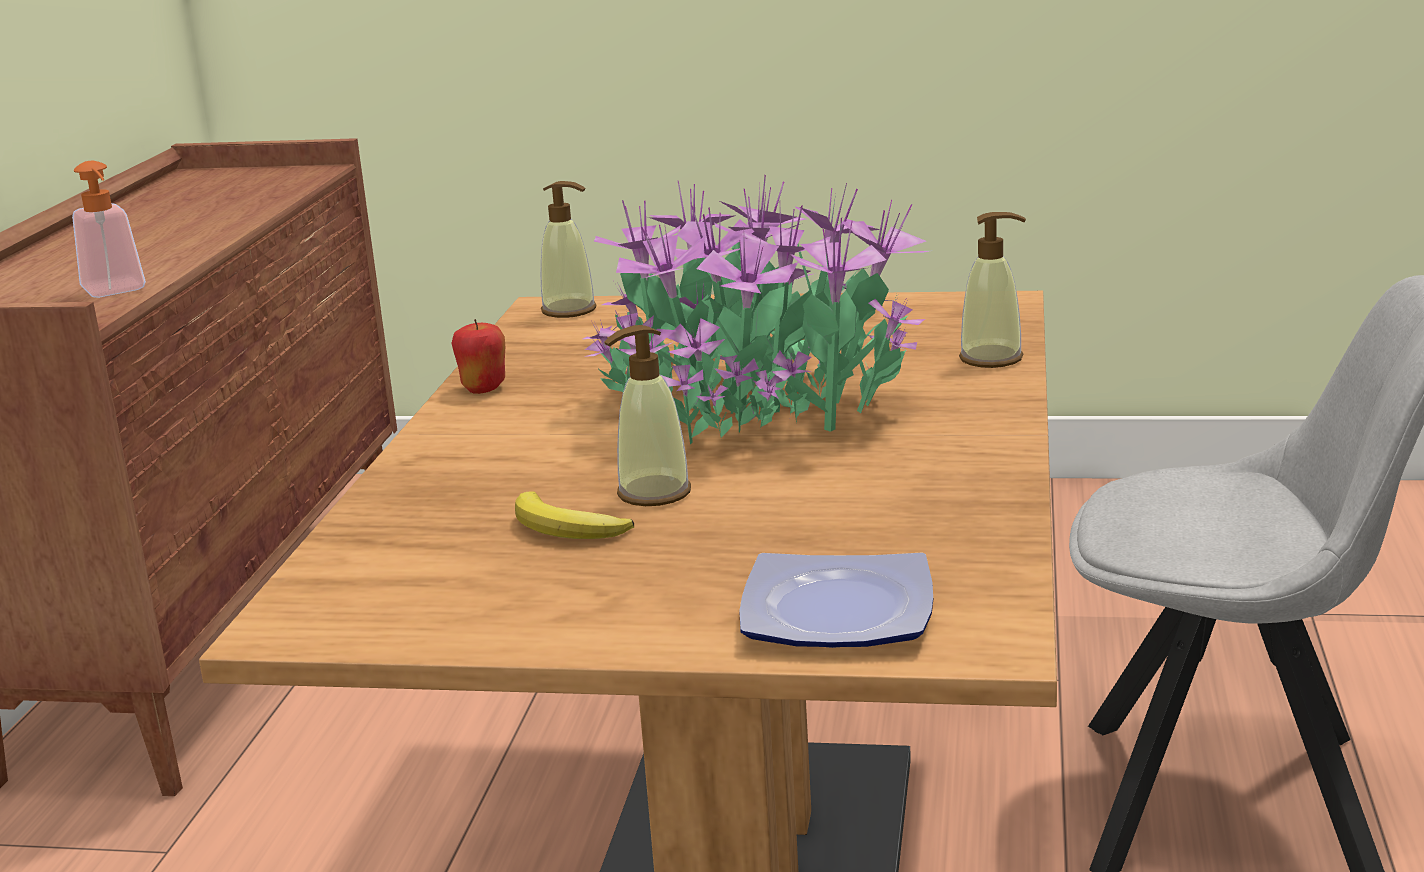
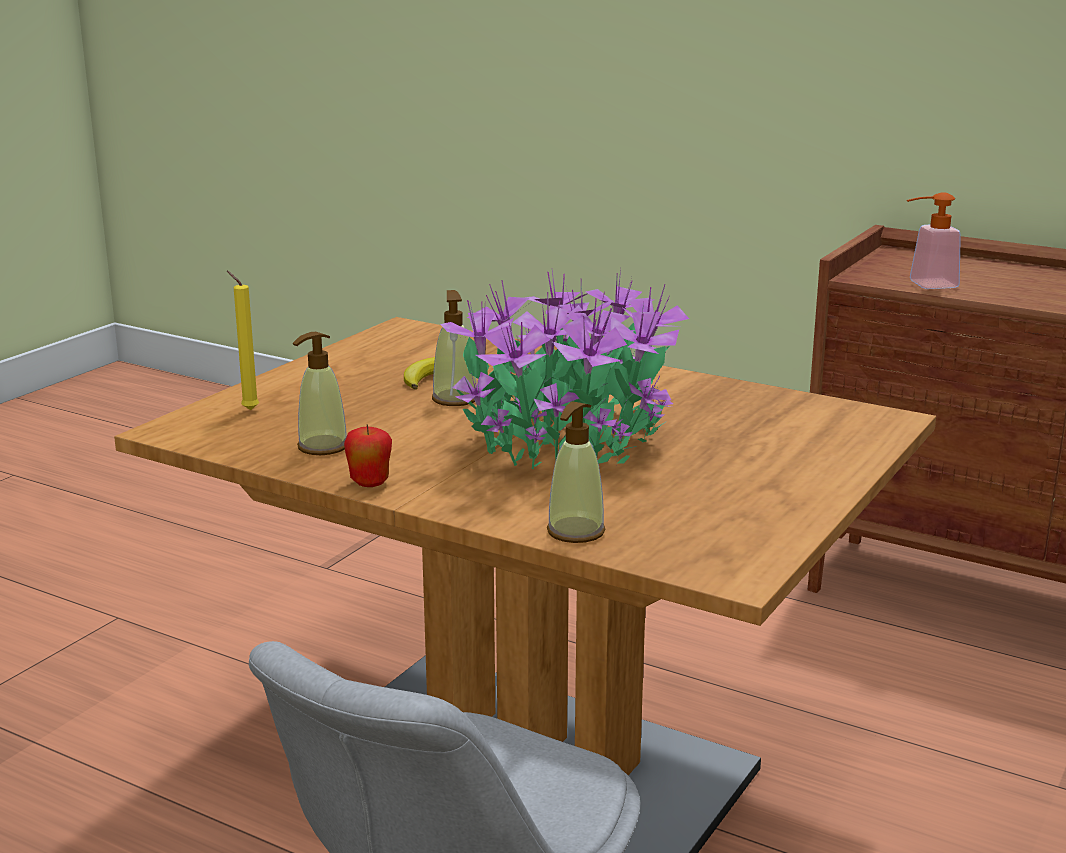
camera: 110 degrees right, 0 degrees up
(484, 388) = (699, 384): apple -> apple (370, 483)
(569, 310) = (873, 424): soap dispenser -> soap dispenser (322, 447)
(833, 614) = (248, 409): plate -> yellow candle

